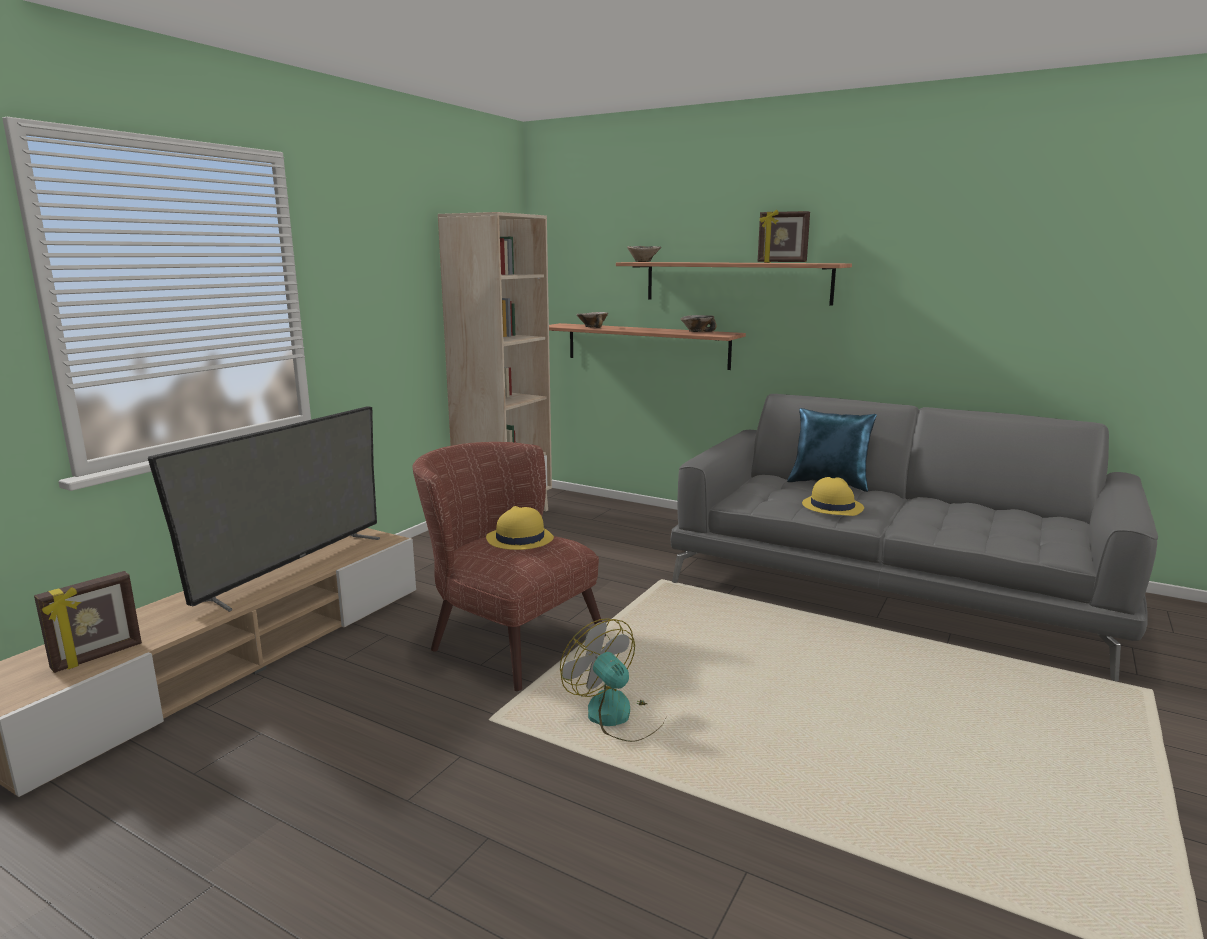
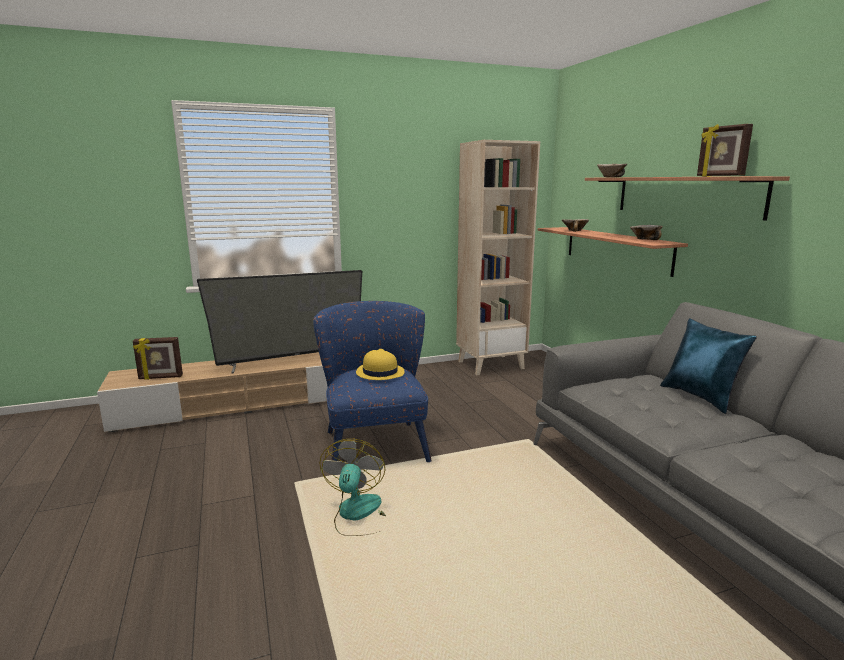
camera: 40 degrees right, 0 degrees up
(505, 638) = (374, 440): brown armchair -> blue armchair
(832, 506) = (658, 416): yellow hat -> none

